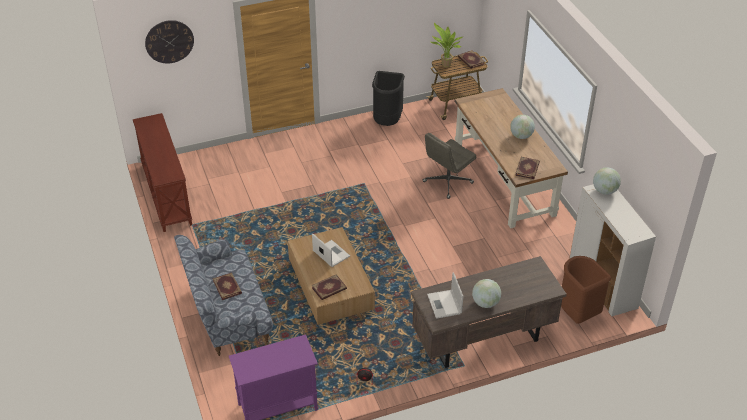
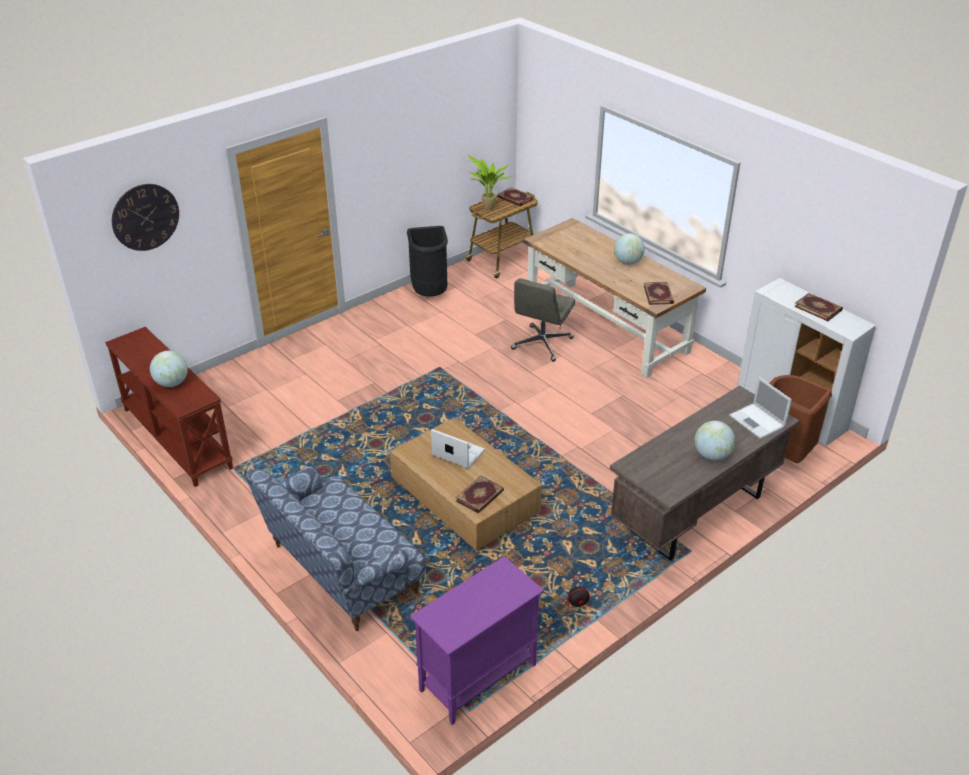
camera: 20 degrees left, 5 degrees down
(227, 287) = (340, 529): book -> book (818, 308)
(444, 305) = (663, 470): laptop -> laptop (758, 421)
(604, 191) = (783, 290): globe -> globe (172, 383)

